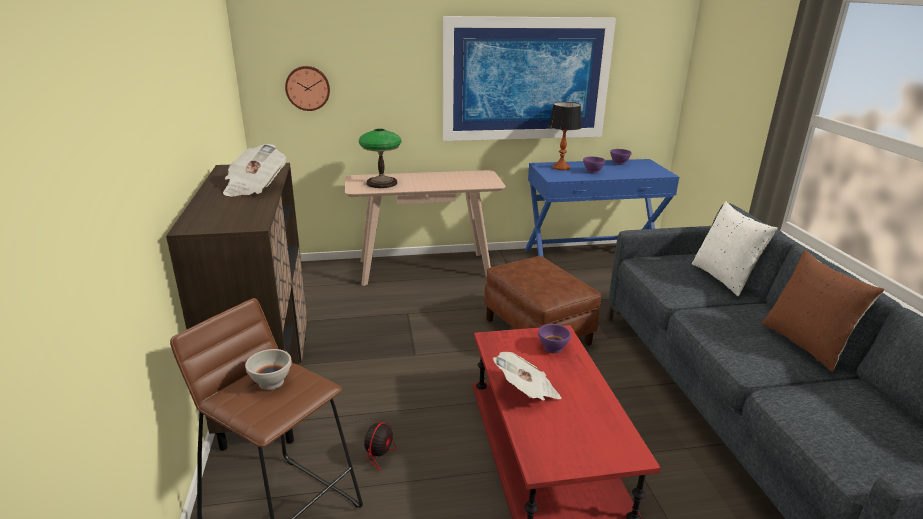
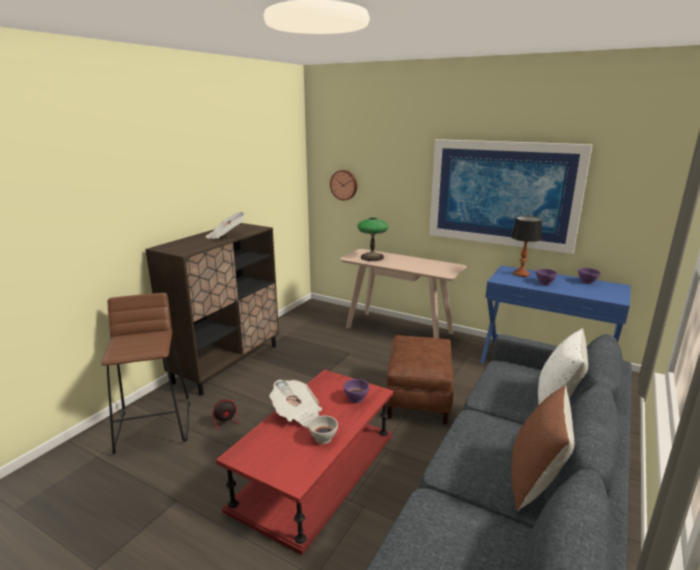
camera: 40 degrees right, 5 degrees down
(270, 382) = (144, 339): white bowl -> white bowl (323, 438)

